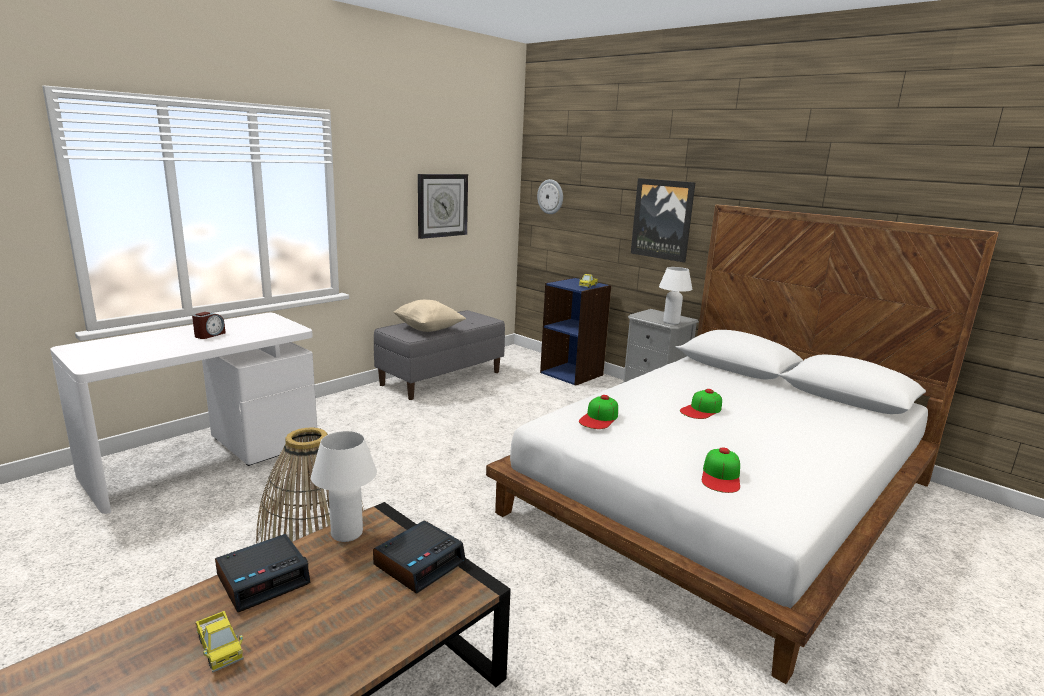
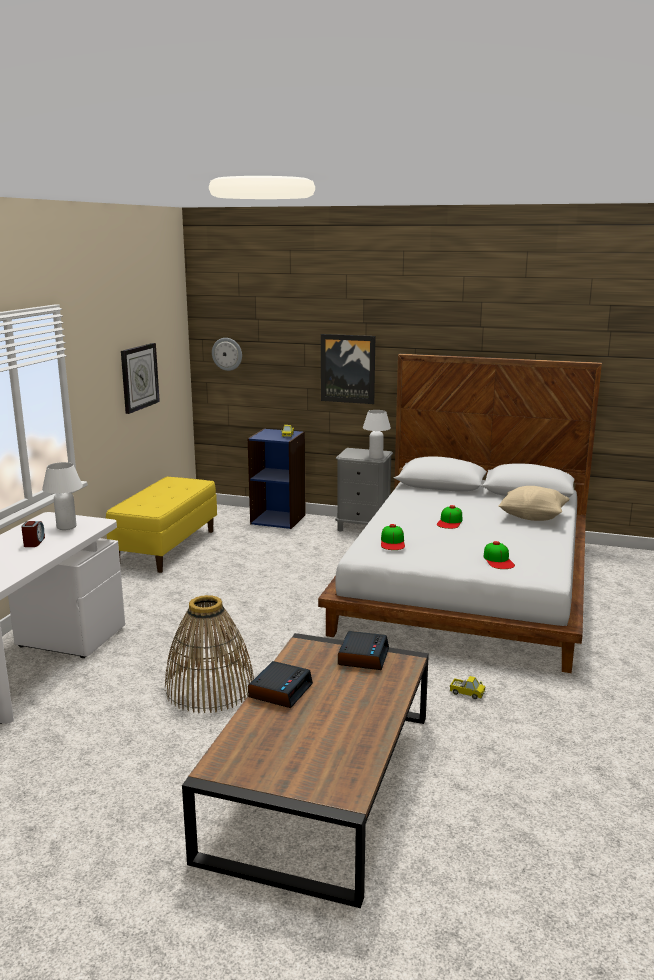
camera: 25 degrees left, 0 degrees up
(220, 649) = (306, 725): toy truck -> toy truck (467, 693)
(347, 533) = (297, 655): white table lamp -> white table lamp (66, 527)
(428, 329) = (158, 501): beige pillow -> beige pillow (532, 517)
(441, 378) = (166, 547): grey bench -> yellow bench

